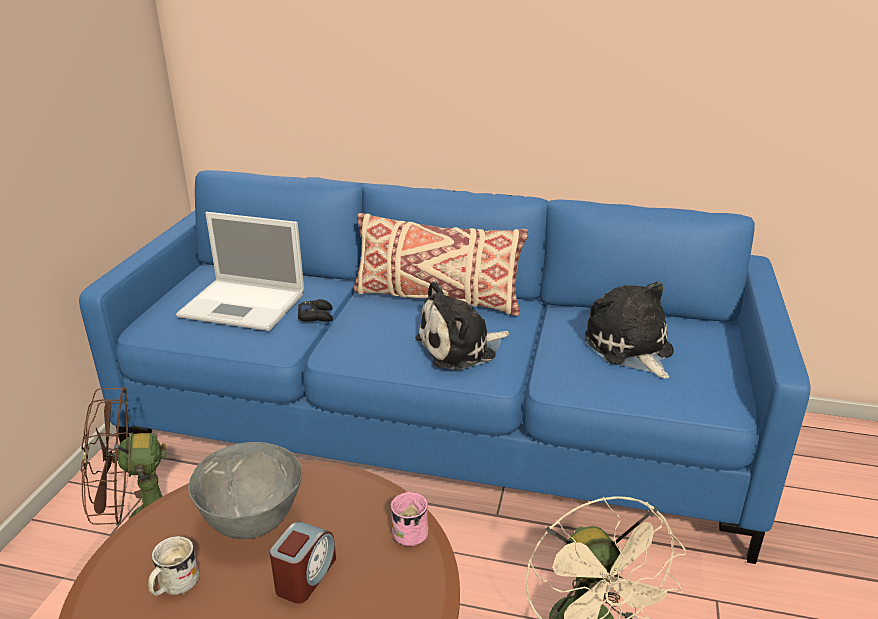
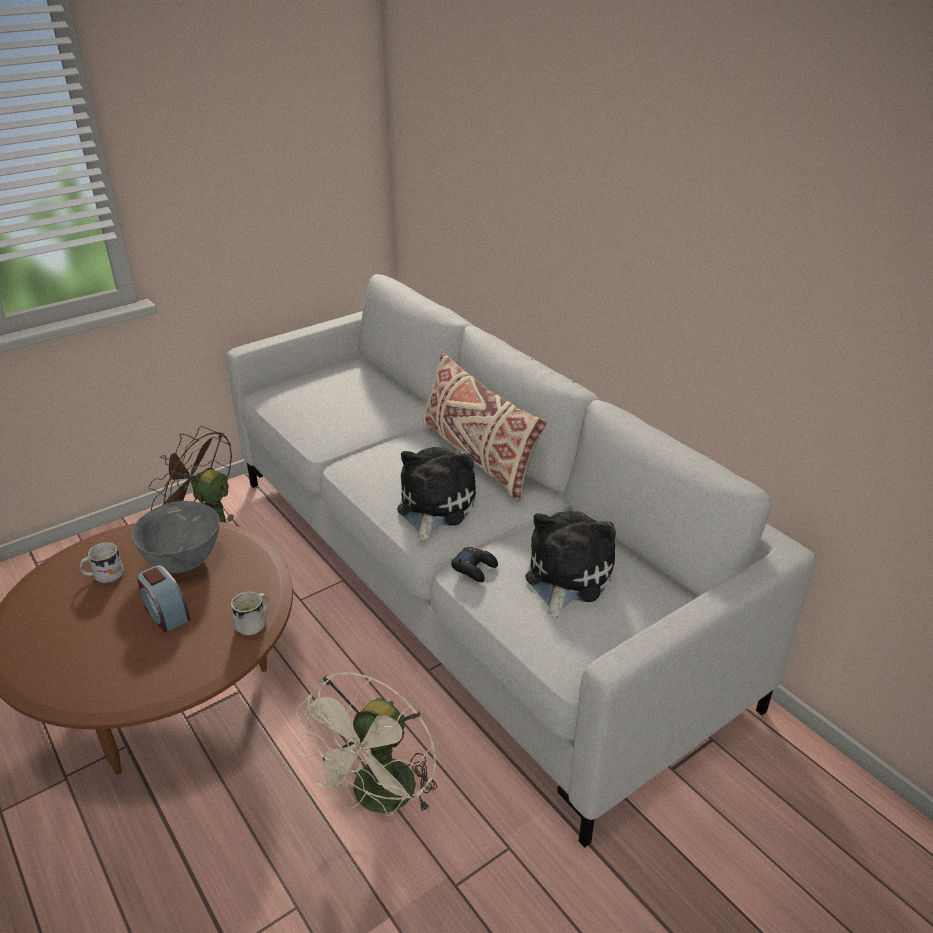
camera: 40 degrees right, 5 degrees up
(245, 305) = (338, 401): laptop -> none
(305, 576) = (166, 613): alarm clock -> alarm clock turned 75 degrees clockwise
(316, 316) = (373, 431): black game controller -> black game controller (475, 568)
(410, 529) = (255, 623): pink mug -> white mug
(439, 432) = (466, 581): blue sofa -> grey sofa
(460, 348) = (434, 506): plush toy -> plush toy turned 90 degrees clockwise

